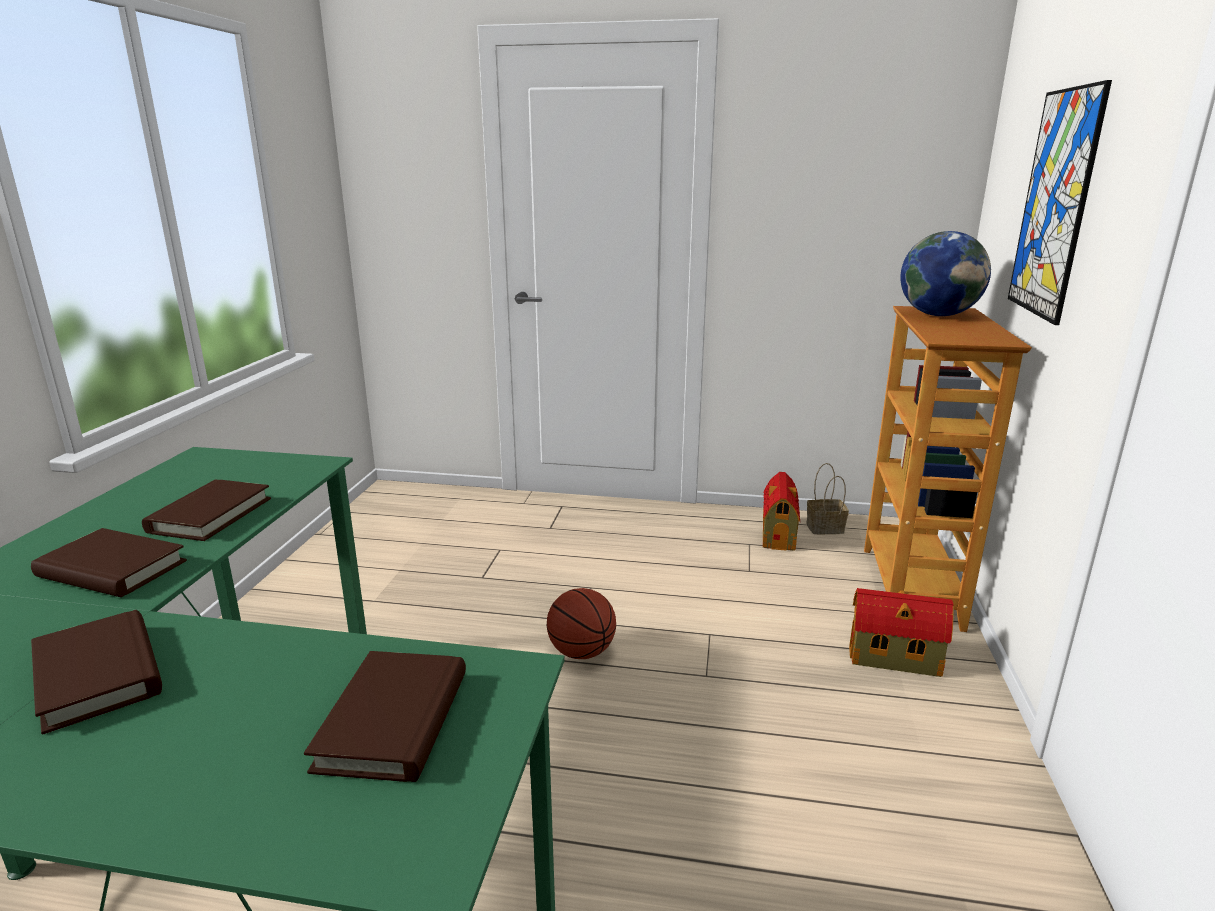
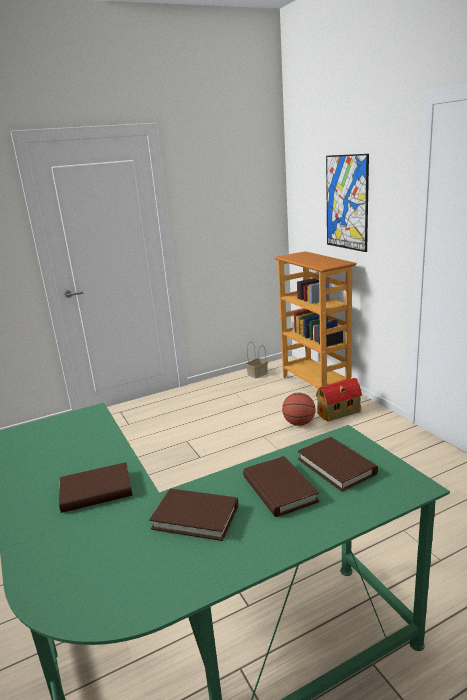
camera: 35 degrees left, 0 degrees up
(210, 515) = (90, 452): brown book -> brown book (279, 489)
(581, 652) = (219, 468): basketball -> basketball (299, 423)
(778, 533) = (241, 384): toy house -> none
(938, 315) = (300, 257): globe -> none

